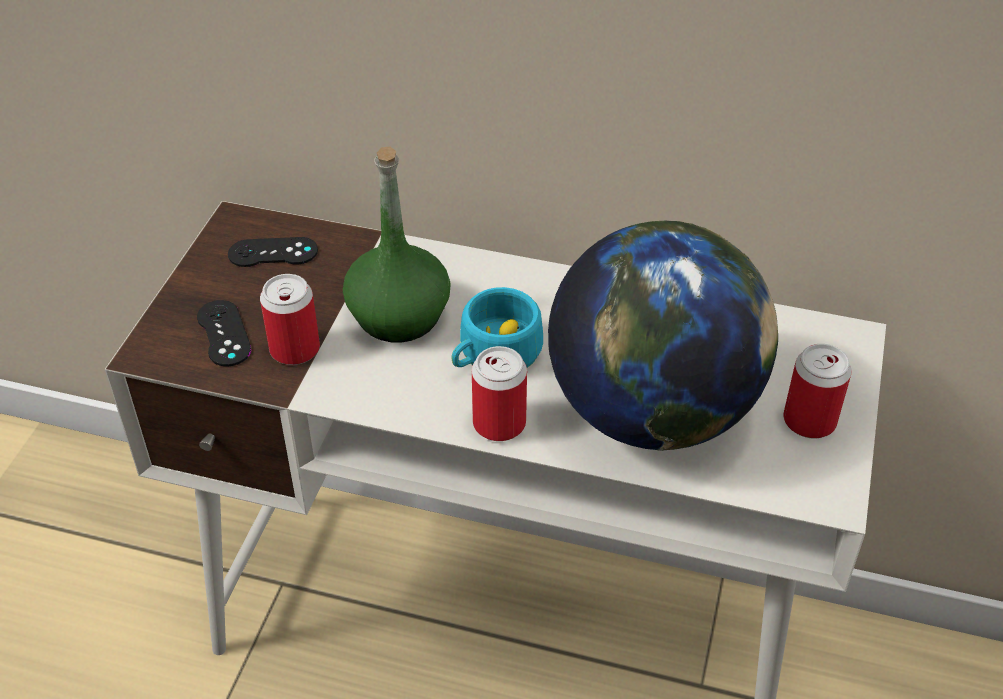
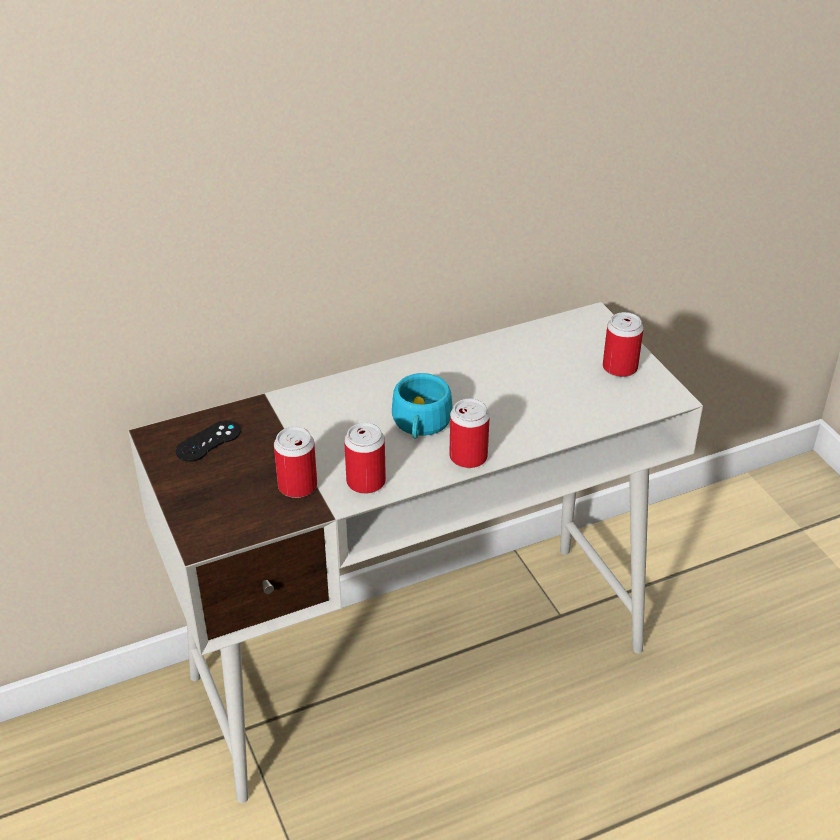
camera: 40 degrees left, 5 degrees down
(224, 333) = (239, 502): black game controller -> none
(363, 386) = (366, 482): none -> can
(399, 316) = (338, 434): green bottle -> none
(652, 413) = (541, 406): globe -> none

